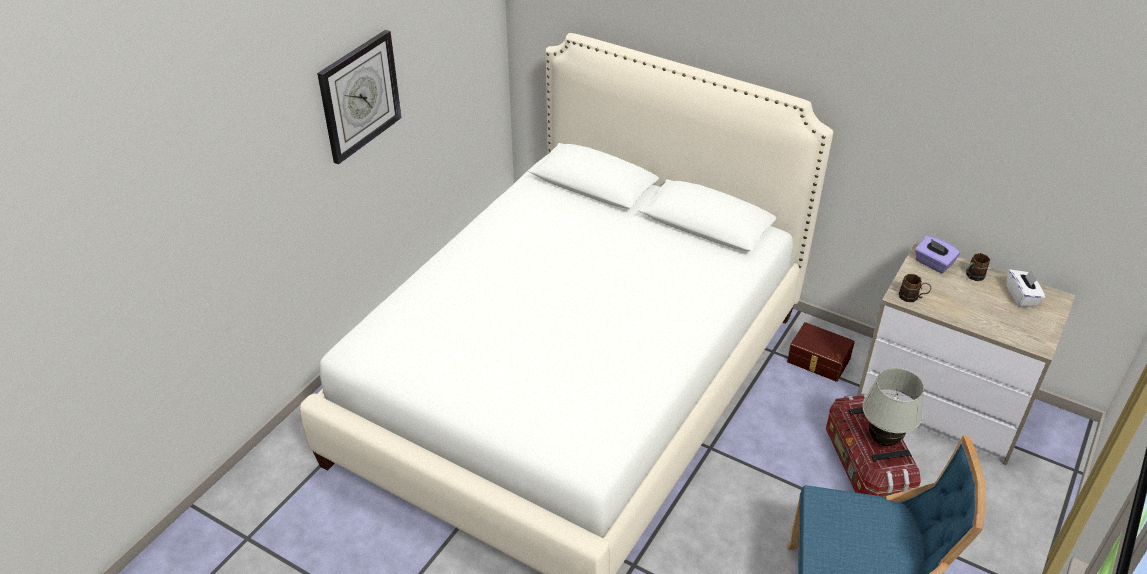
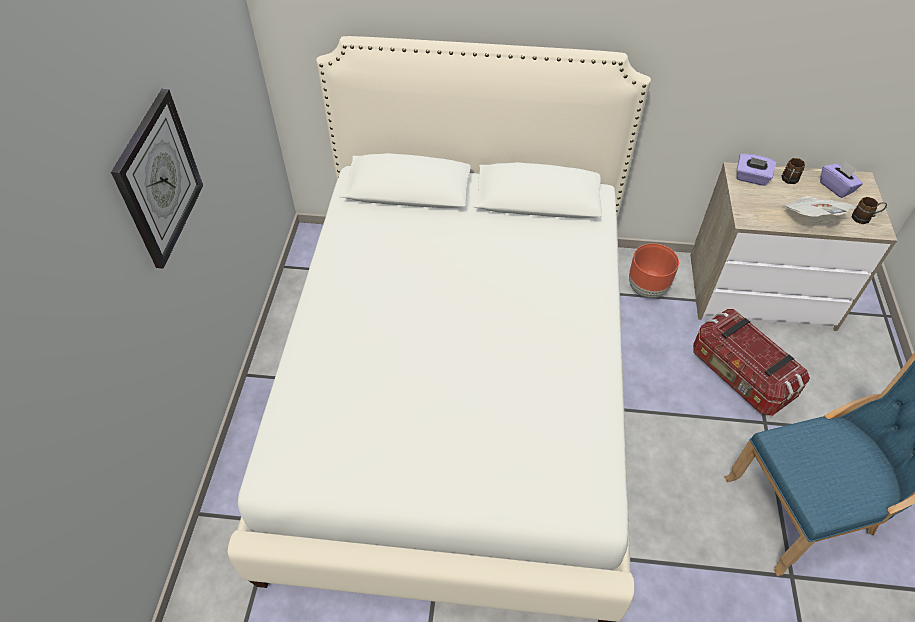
camera: 25 degrees left, 10 degrees up
(818, 361) = (647, 288): brown storage box -> brown planter
(883, 440) = (763, 352): white table lamp -> none
(912, 297) = (757, 217): brown mug -> brown mug (865, 218)
(971, 314) = (811, 217): none -> newspaper
(1021, 296) = (836, 187): white tissue box -> purple tissue box

